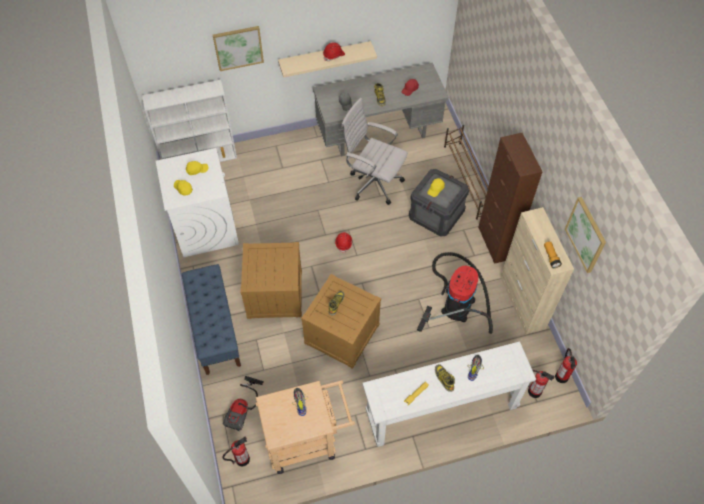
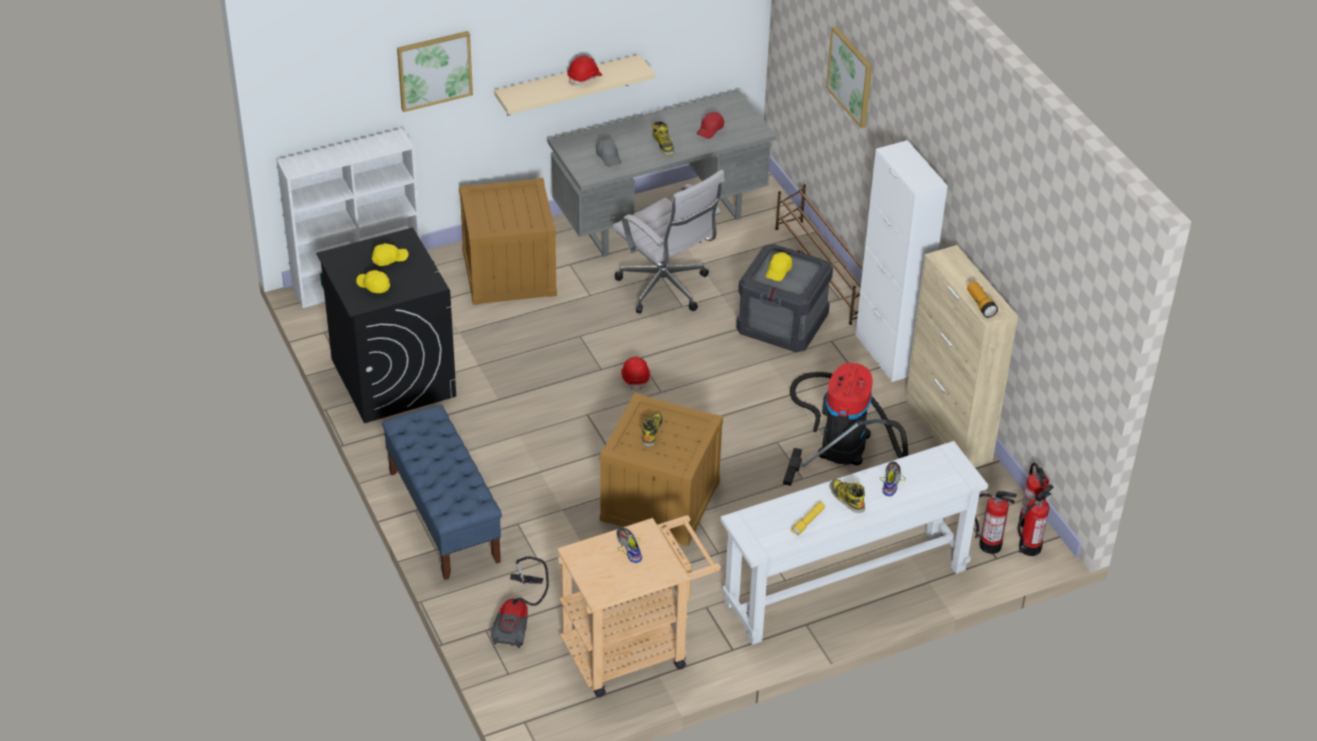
camera: 10 degrees left, 15 degrees down
(206, 227) = (392, 377): white washing machine -> black washing machine
(242, 459) = (532, 685): fire extinguisher -> fire extinguisher (1029, 547)
(275, 293) = (534, 458): crate -> crate (509, 273)
(373, 182) = (666, 289): white office chair -> white office chair turned 150 degrees counterclockwise
(495, 243) = (888, 354): brown cabinet -> white cabinet
(586, 234) = (1026, 250): picture -> picture (851, 76)

